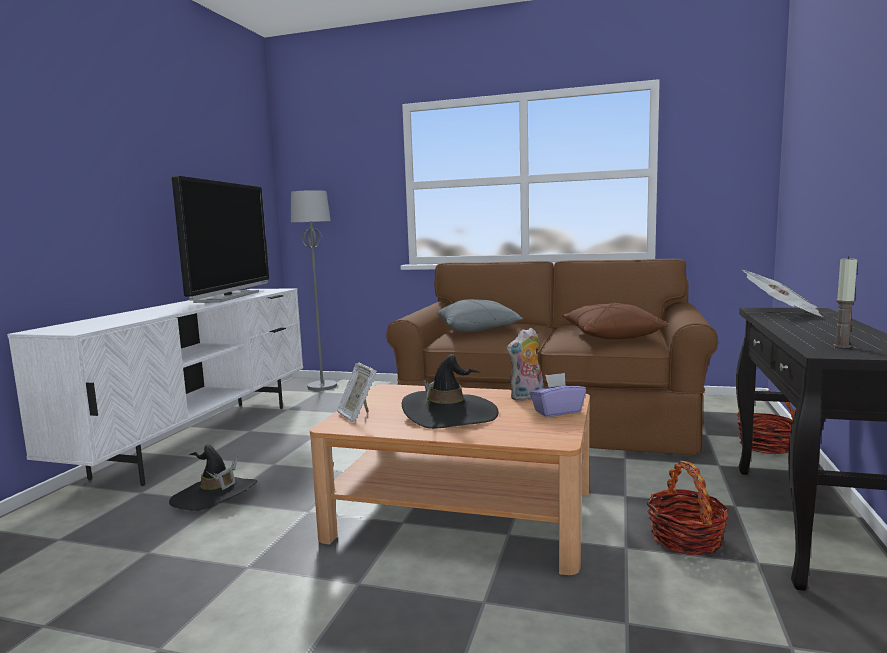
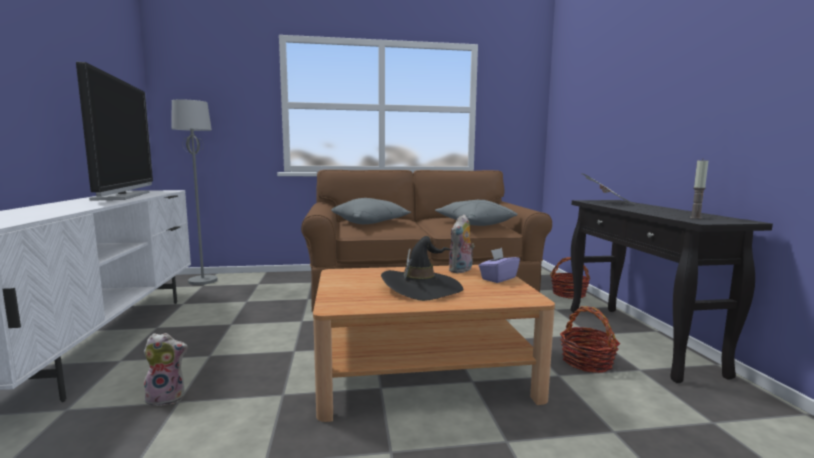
camera: 25 degrees left, 0 degrees up
(215, 496) = (167, 397): black hat -> plush toy
(357, 415) = (343, 296): picture frame -> none
(611, 336) = (474, 224): brown pillow -> grey pillow

